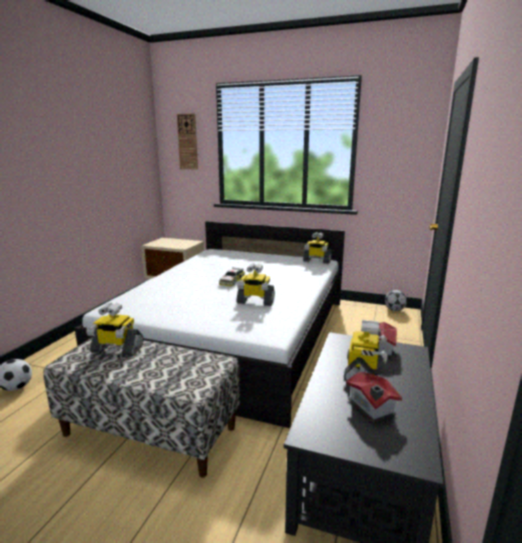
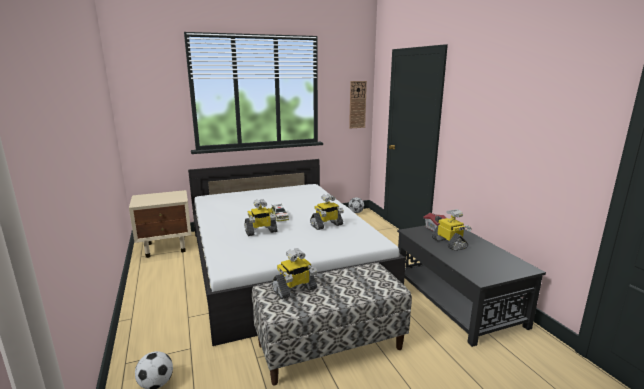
camera: 40 degrees left, 0 degrees up
(187, 142) = (152, 90): wall clock -> wall clock (357, 104)
(316, 261) = (306, 187): toy robot -> toy robot (261, 231)
(371, 408) = (480, 257): toy house -> none

